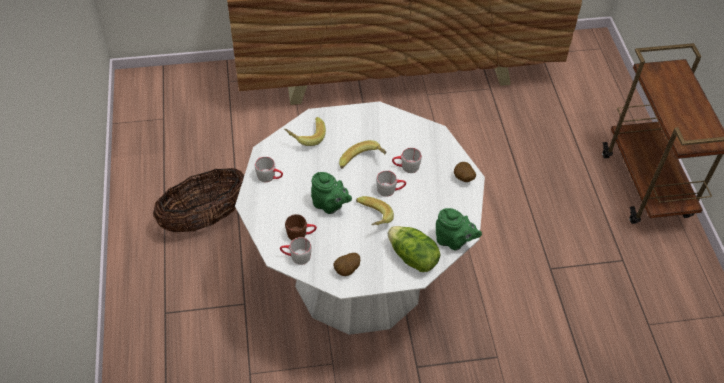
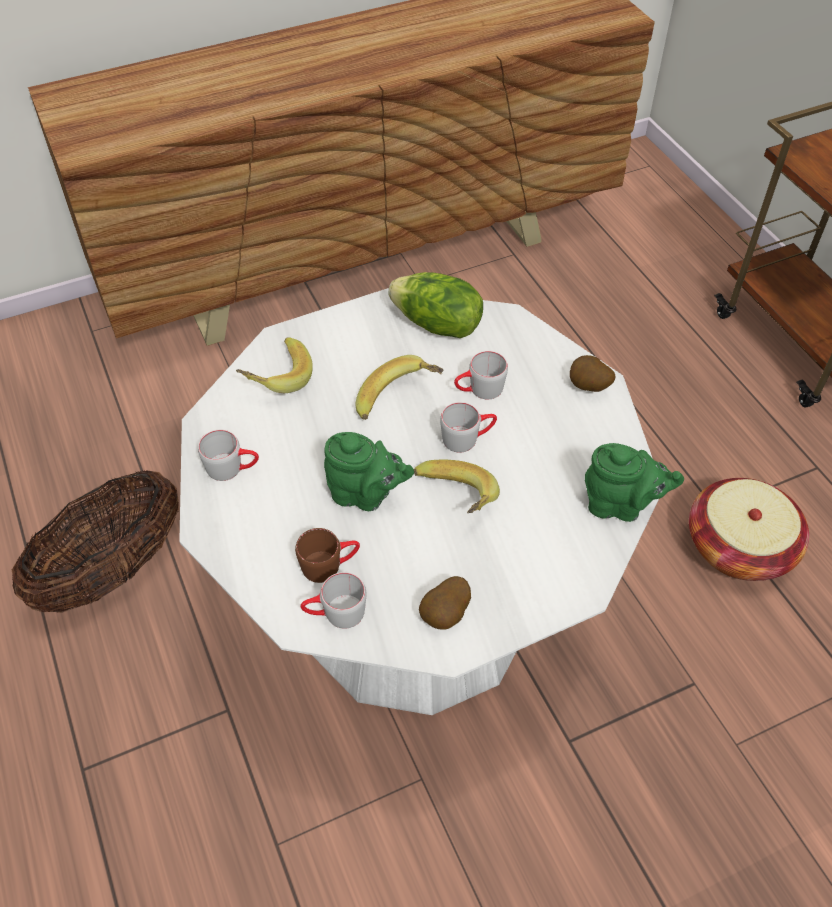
camera: 15 degrees left, 0 degrees up
(412, 258) = (559, 557): lettuce -> lettuce (437, 325)
(554, 292) = (738, 547): none -> basket

